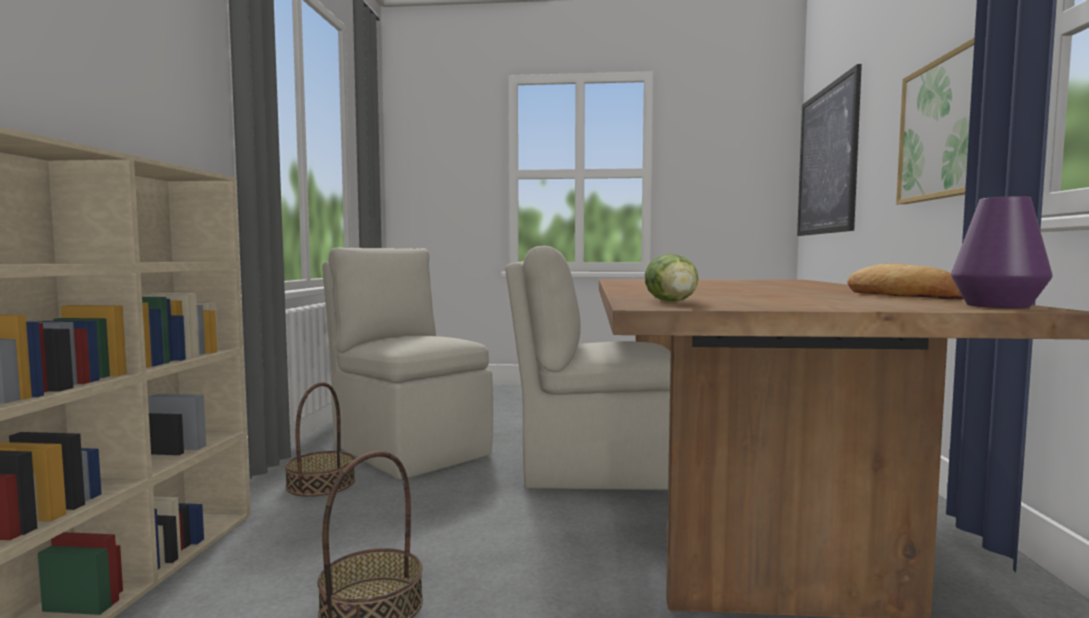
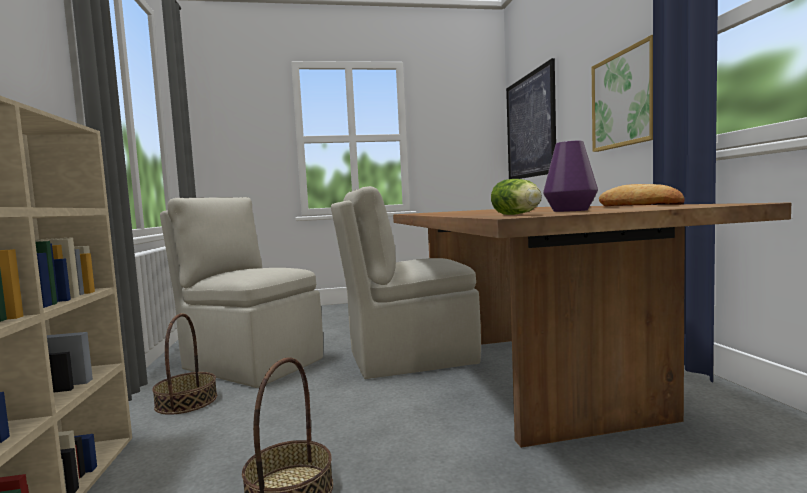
camera: 15 degrees left, 0 degrees up
(997, 306) = (721, 204): purple vase -> purple vase (570, 210)

